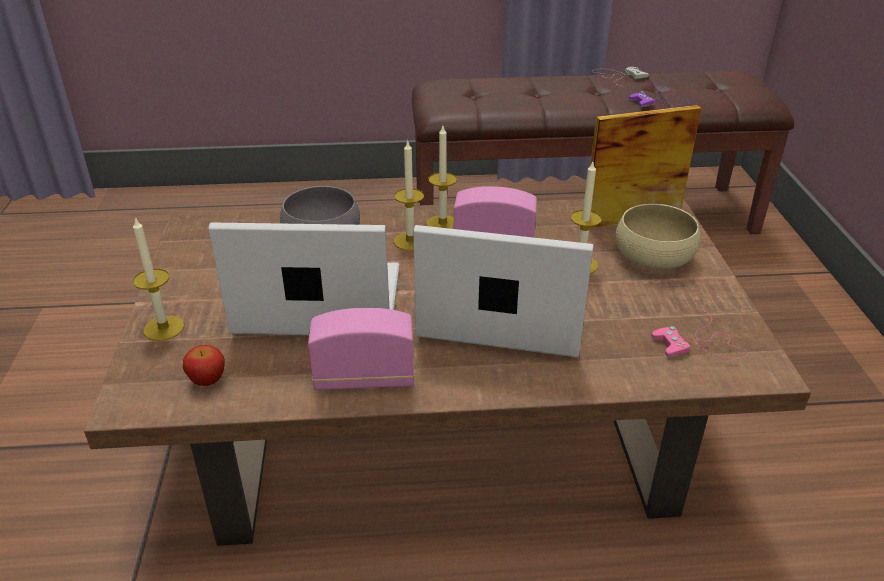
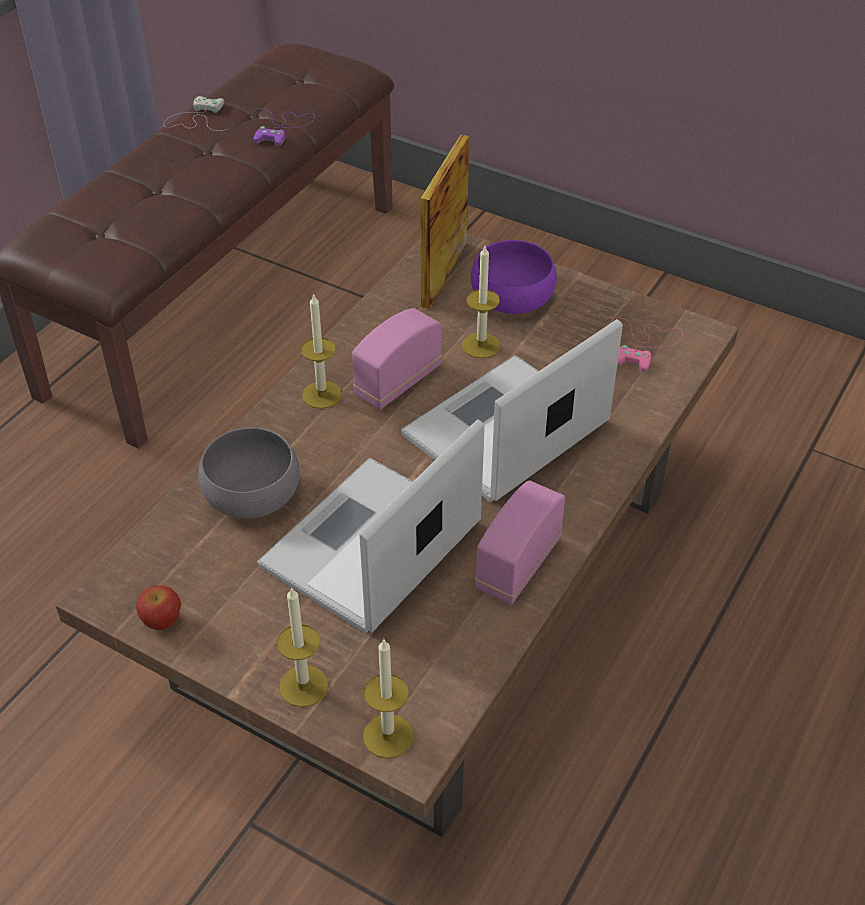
camera: 55 degrees left, 10 degrees up
(207, 380) = (425, 679): apple -> apple (162, 621)
(410, 241) = (329, 432): candle -> candle (388, 736)
(653, 256) = (512, 297): beige bowl -> purple bowl

